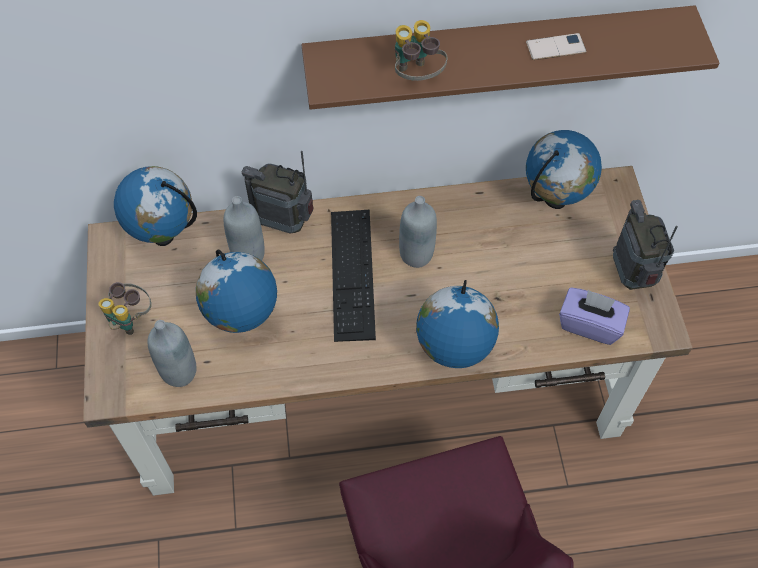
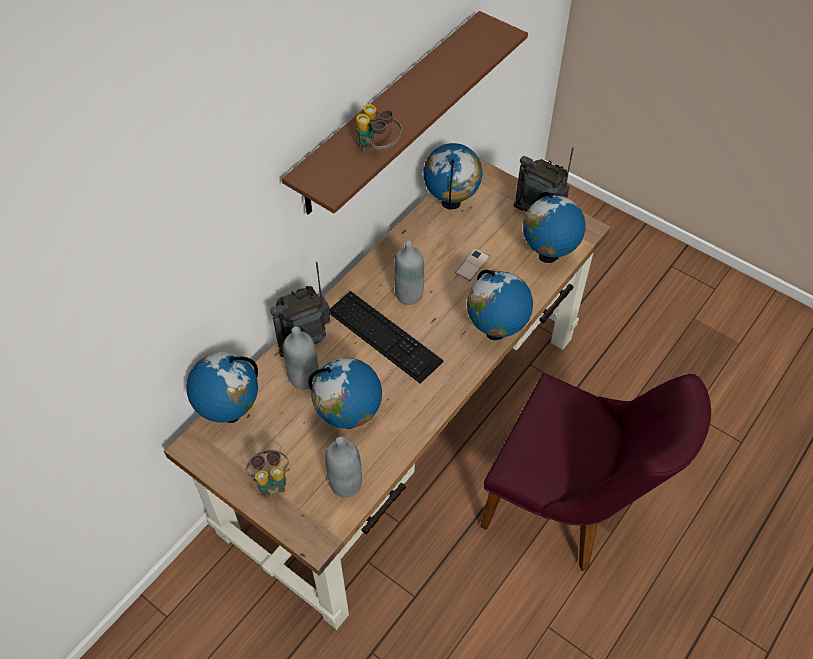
camera: 45 degrees left, 5 degrees down
(555, 47) = (435, 80): phone -> phone (472, 265)
(589, 324) = (548, 256): purple tissue box -> globe

